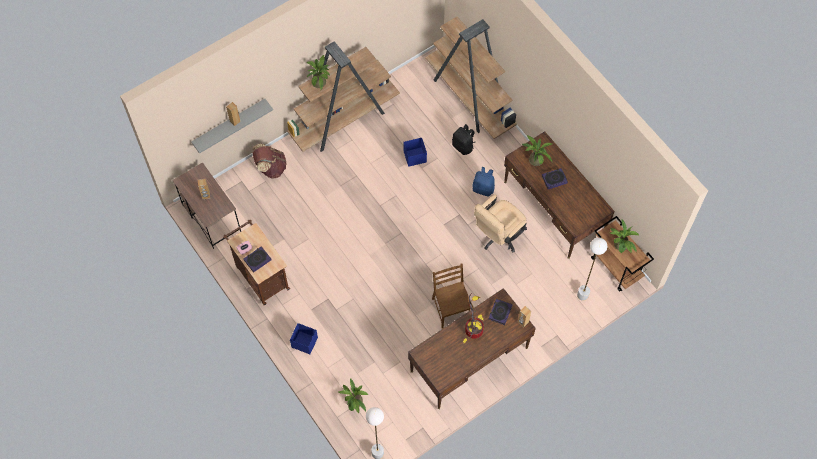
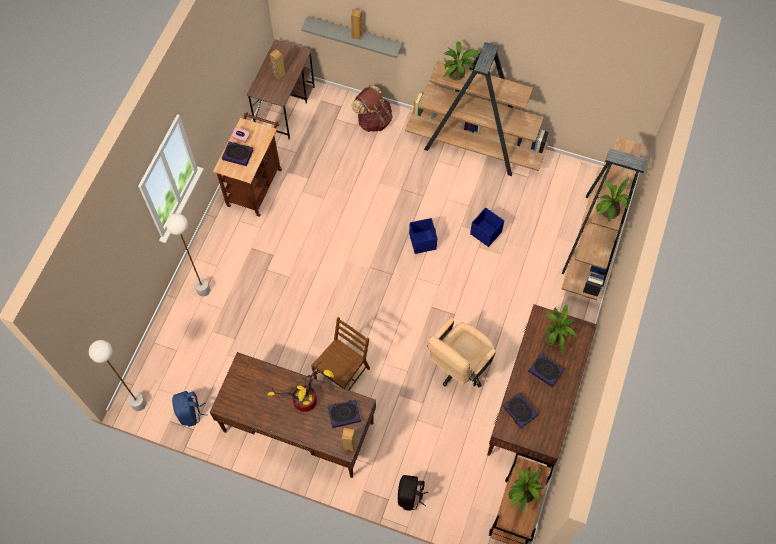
camera: 55 degrees right, 0 degrees up
(304, 342) = (213, 264): blue storage box -> blue storage box (422, 241)
(355, 403) = (179, 349): potted plant -> potted plant (607, 212)
(463, 146) = (534, 269): black backpack -> black backpack (410, 496)
(483, 188) = (502, 318): blue backpack -> blue backpack (191, 413)
(498, 236) = (458, 367): beige office chair -> beige office chair turned 60 degrees counterclockwise
(569, 211) = (519, 411): none -> book
(582, 295) = (455, 497): white floor lamp -> white floor lamp (203, 290)

